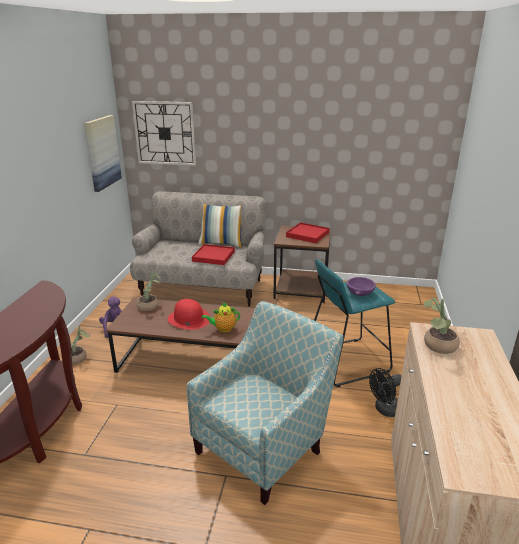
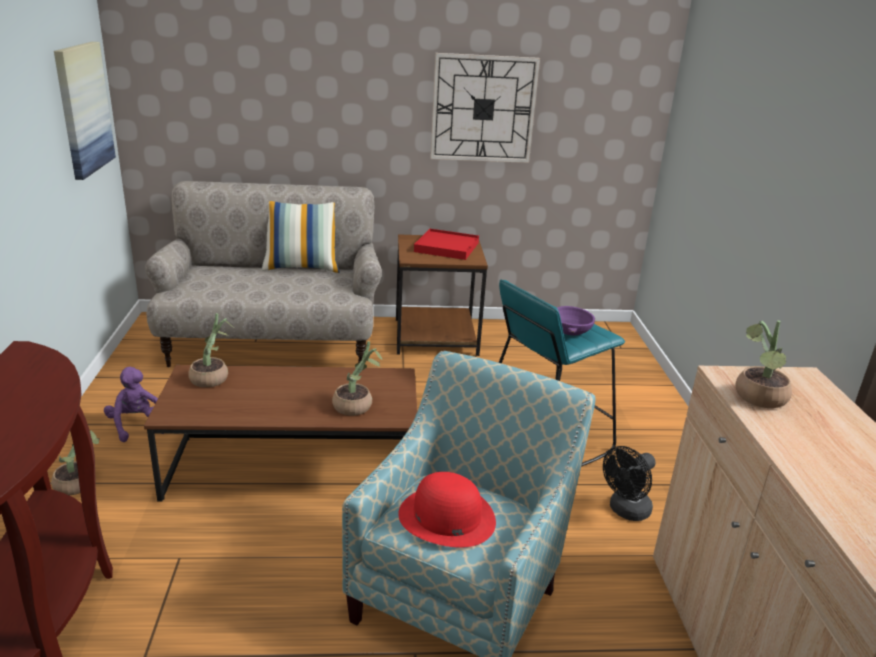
camera: 15 degrees left, 0 degrees up
(165, 133) = (193, 78): wall clock -> wall clock (483, 109)
(188, 319) = (290, 394): red hat -> red hat (446, 517)
(213, 256) = (297, 289): red tray -> none
(223, 329) = (357, 406): teapot -> potted plant

